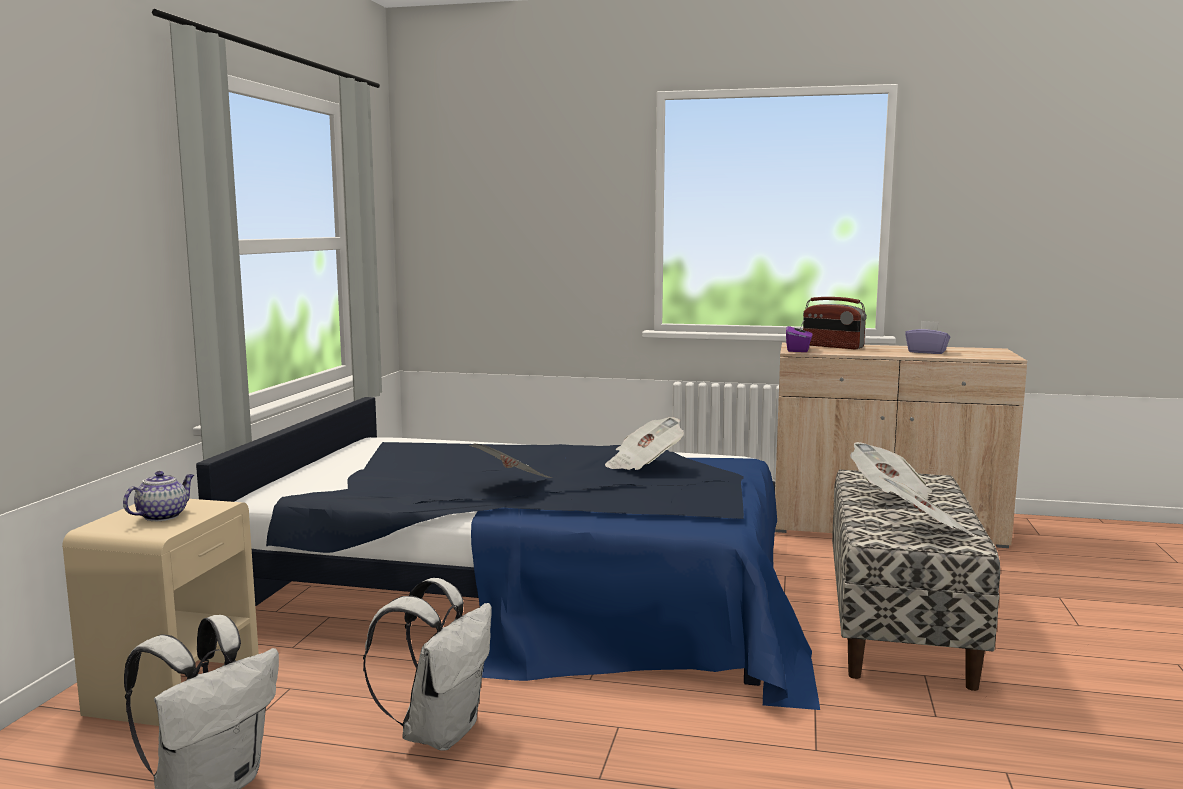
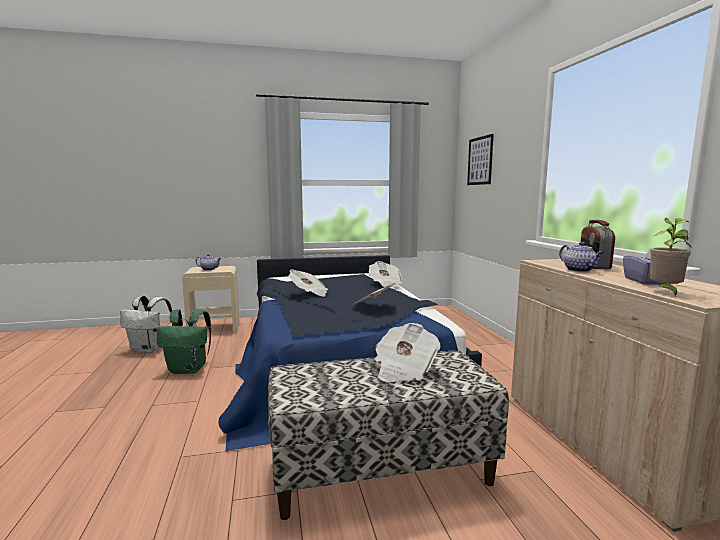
camera: 65 degrees right, 0 degrees up
(439, 732) = (189, 369): white backpack -> green backpack
(483, 205) = (480, 161): none -> picture
(798, 350) = (546, 261): purple tissue box -> none
(862, 352) = (580, 270): none -> teapot
(926, 530) = (319, 386): newspaper -> newspaper (385, 284)
(973, 356) = (665, 292): none -> potted plant

